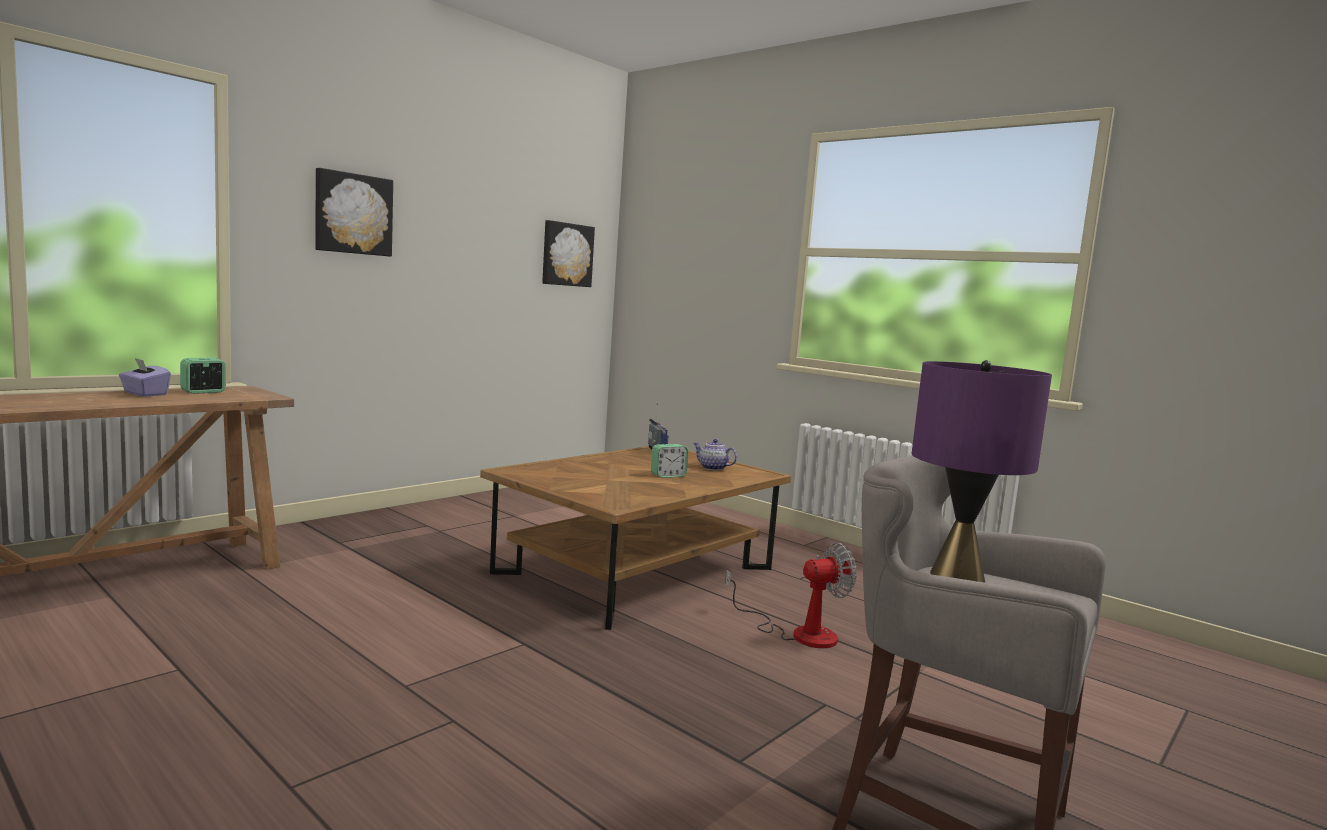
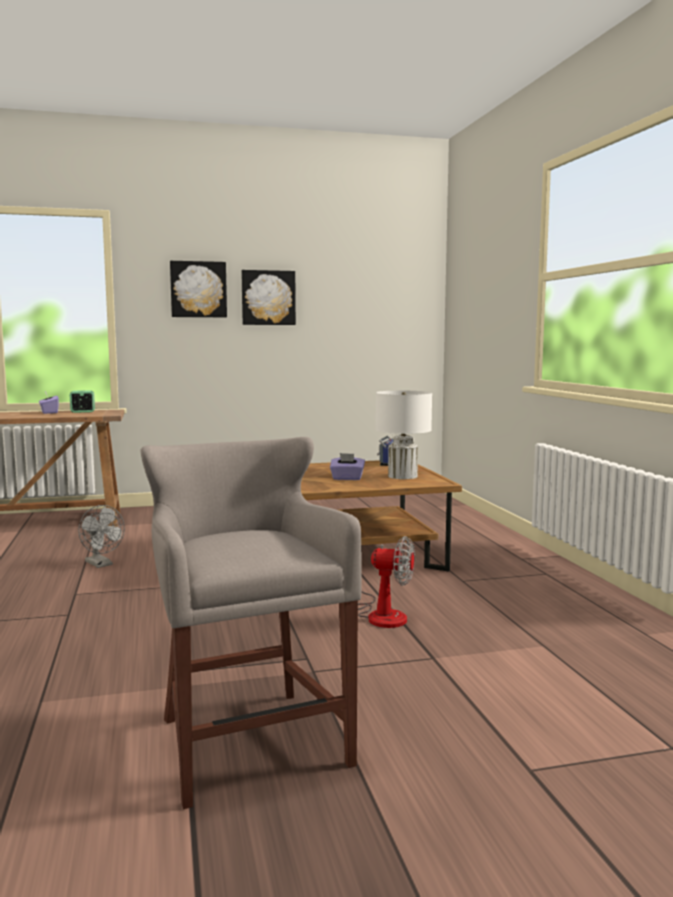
camera: 35 degrees right, 0 degrees up
(362, 631) = (101, 564): none -> grey fan
(566, 254) = (389, 303): picture -> picture (268, 298)
(668, 475) = (347, 478): alarm clock -> purple tissue box
(712, 468) = (402, 476): teapot -> white table lamp
(957, 576) = (252, 535): purple table lamp -> none

